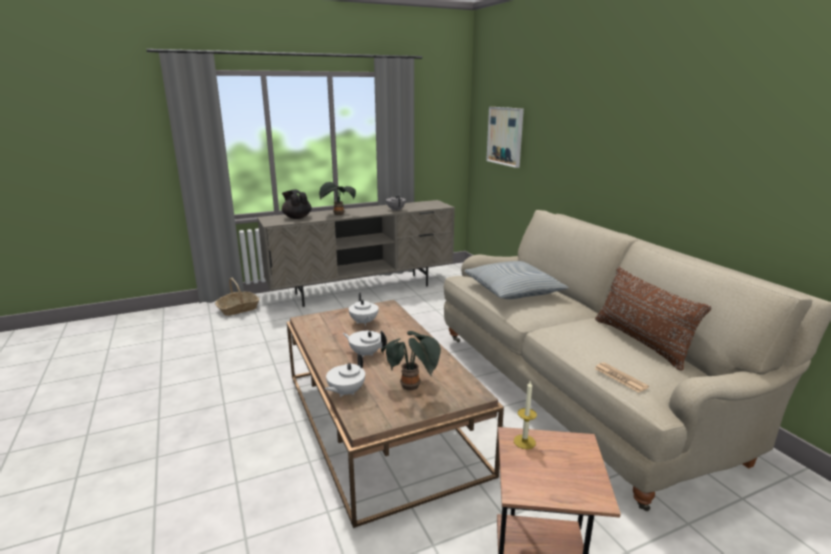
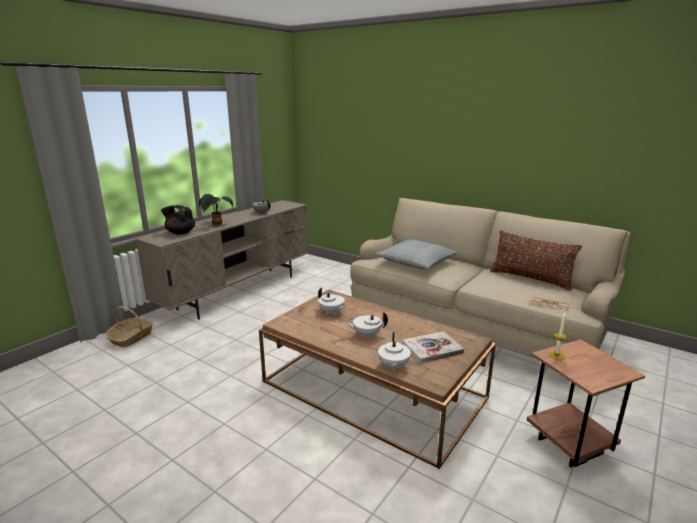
camera: 30 degrees left, 0 degrees up
(412, 387) = (432, 348): potted plant -> book
(505, 136) = (340, 140): picture -> none

